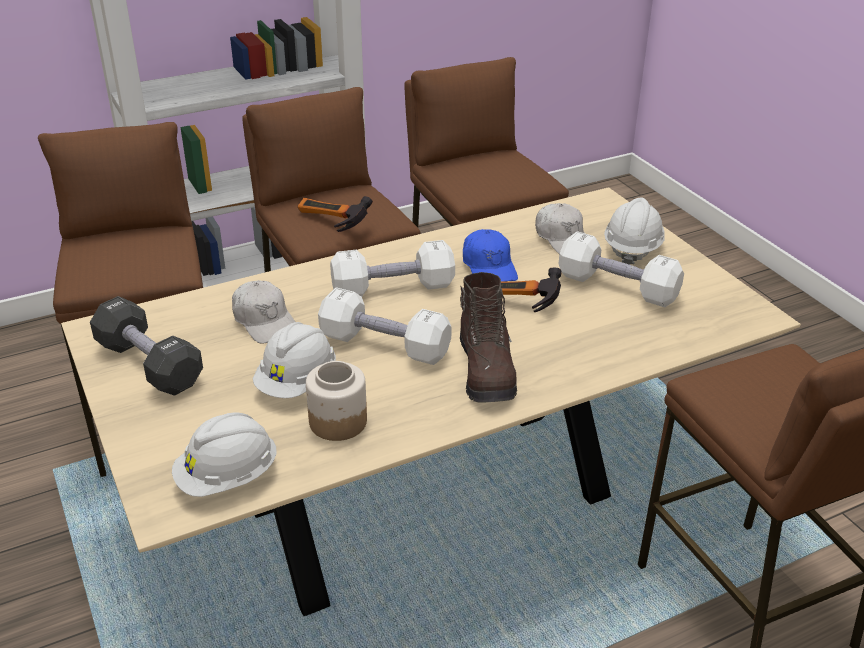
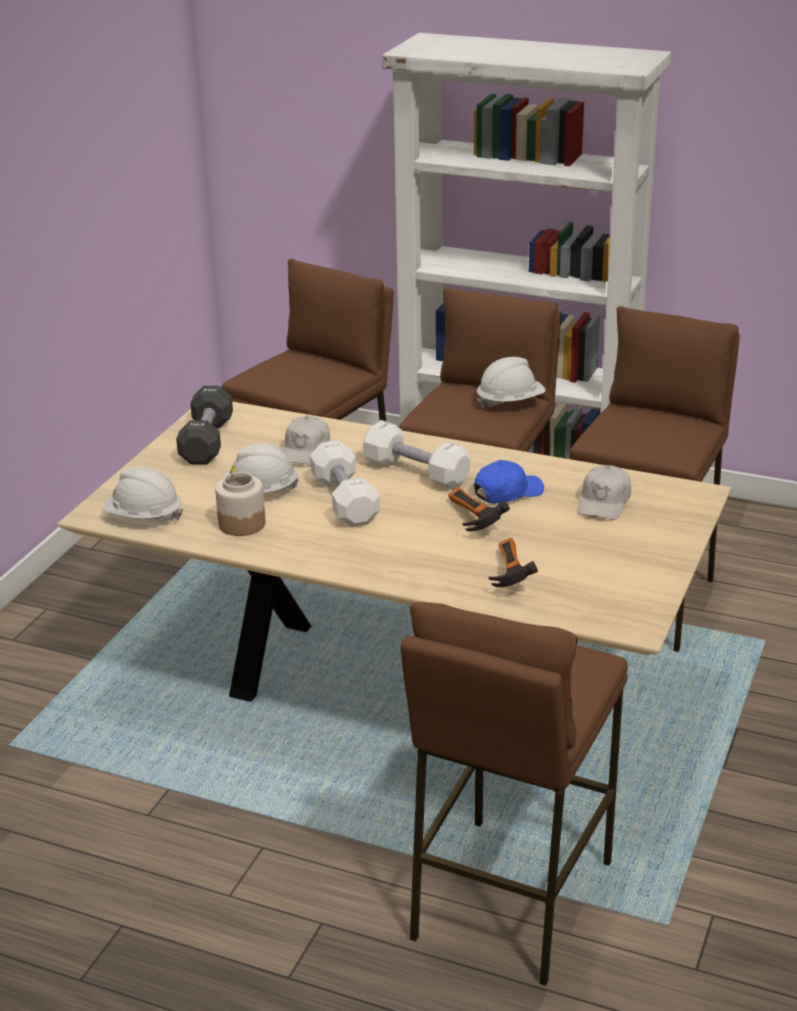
camera: 50 degrees right, 5 degrees down
(329, 225) = (451, 412): hammer -> hammer (505, 576)
(486, 371) = (373, 548): brown boot -> none
(489, 267) = (507, 492): blue cap -> blue cap turned 150 degrees counterclockwise
(617, 287) = (571, 552): white dumbbell -> none
(632, 248) = (644, 535): white hard hat -> white hard hat (510, 402)

